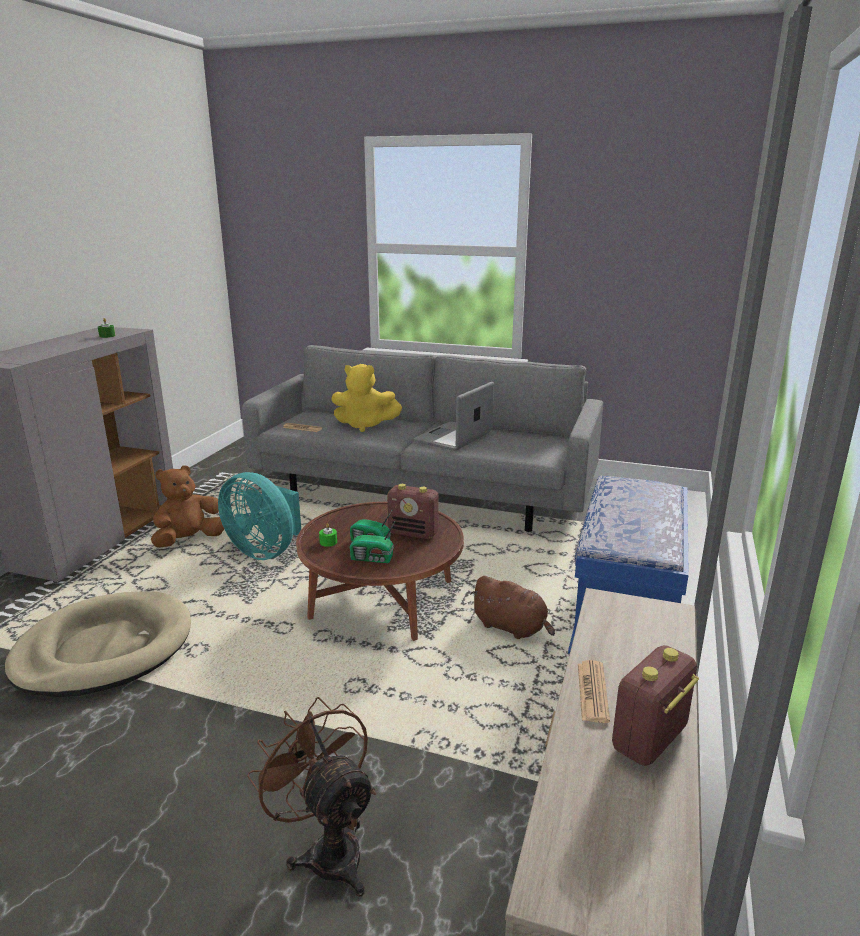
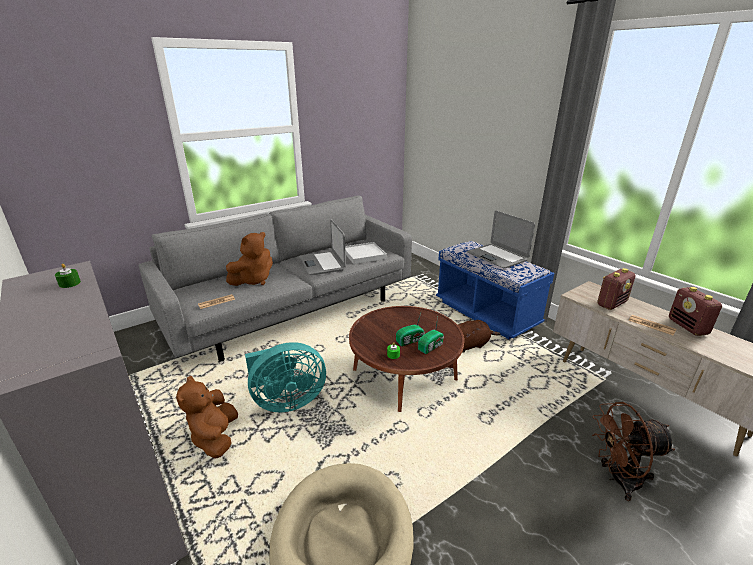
camera: 55 degrees left, 5 degrees up
(365, 425) = (253, 280): yellow plush toy -> brown plush toy
(413, 533) = (412, 323): radio -> radio (611, 303)
(517, 448) = (364, 255): none -> white tray
(646, 513) = (497, 256): none -> laptop

